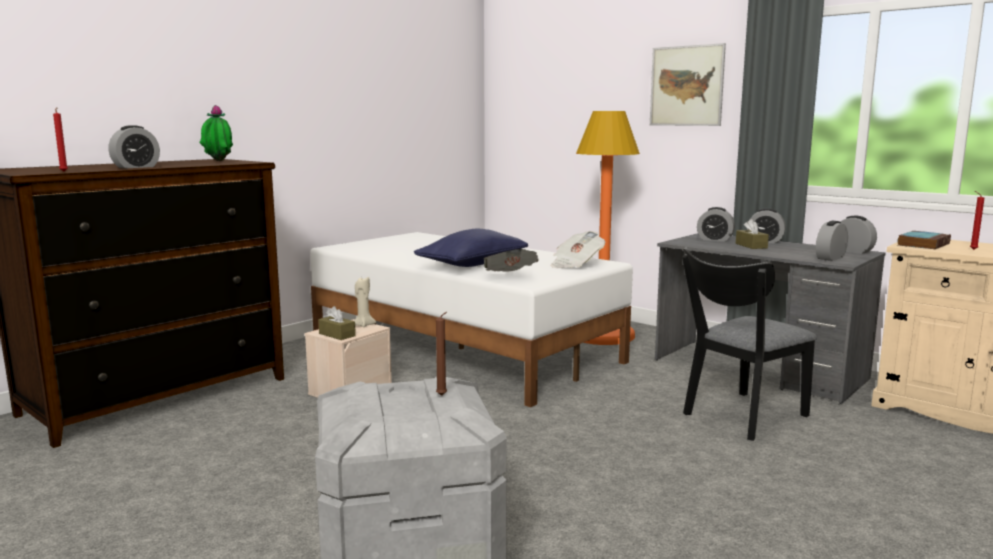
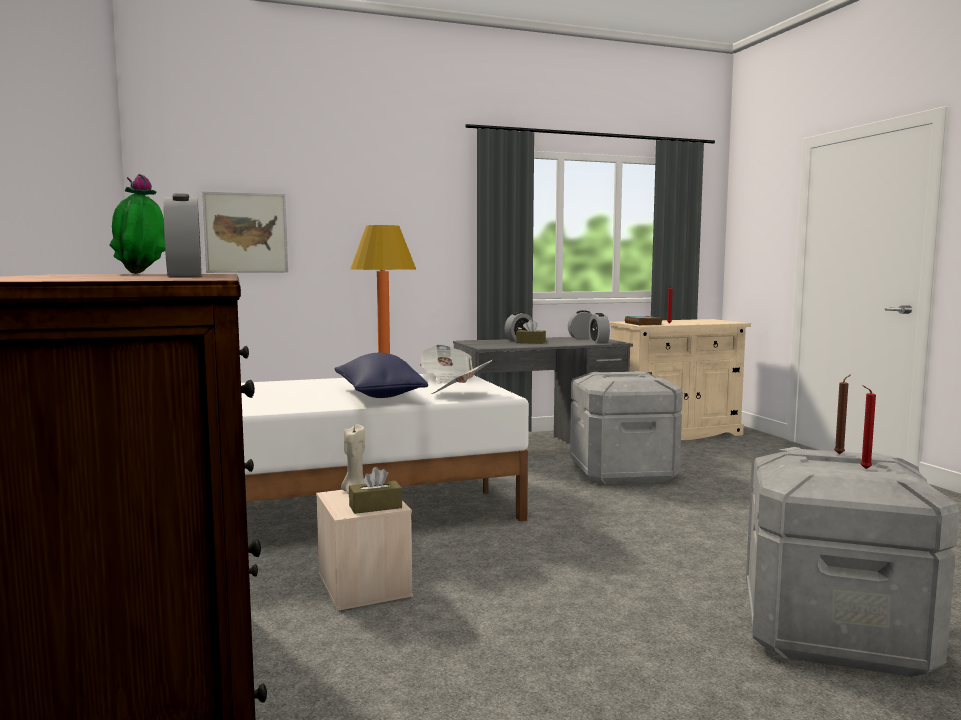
camera: 60 degrees left, 5 degrees down
(64, 171) = (201, 277): red candle -> red candle (863, 468)
(686, 86) = (413, 206): picture -> picture (246, 233)
(714, 239) = (492, 343): alarm clock -> none
(740, 417) = (622, 472): black chair -> grey storage box

